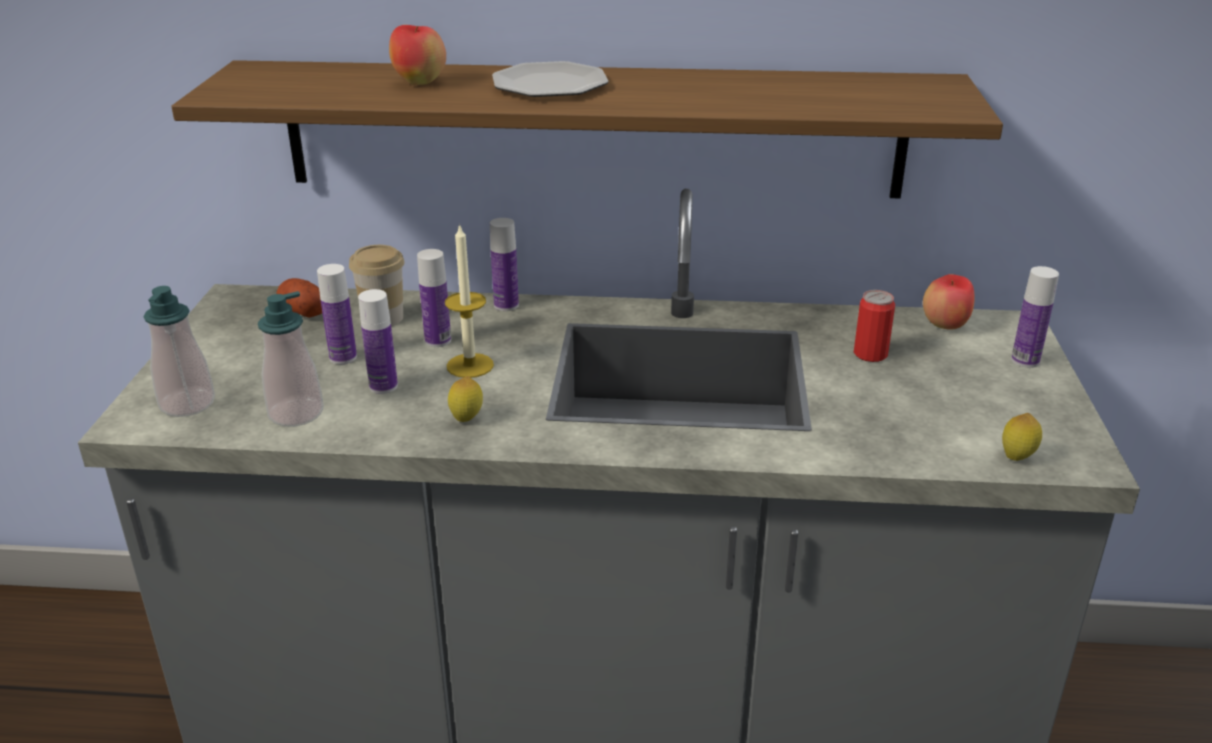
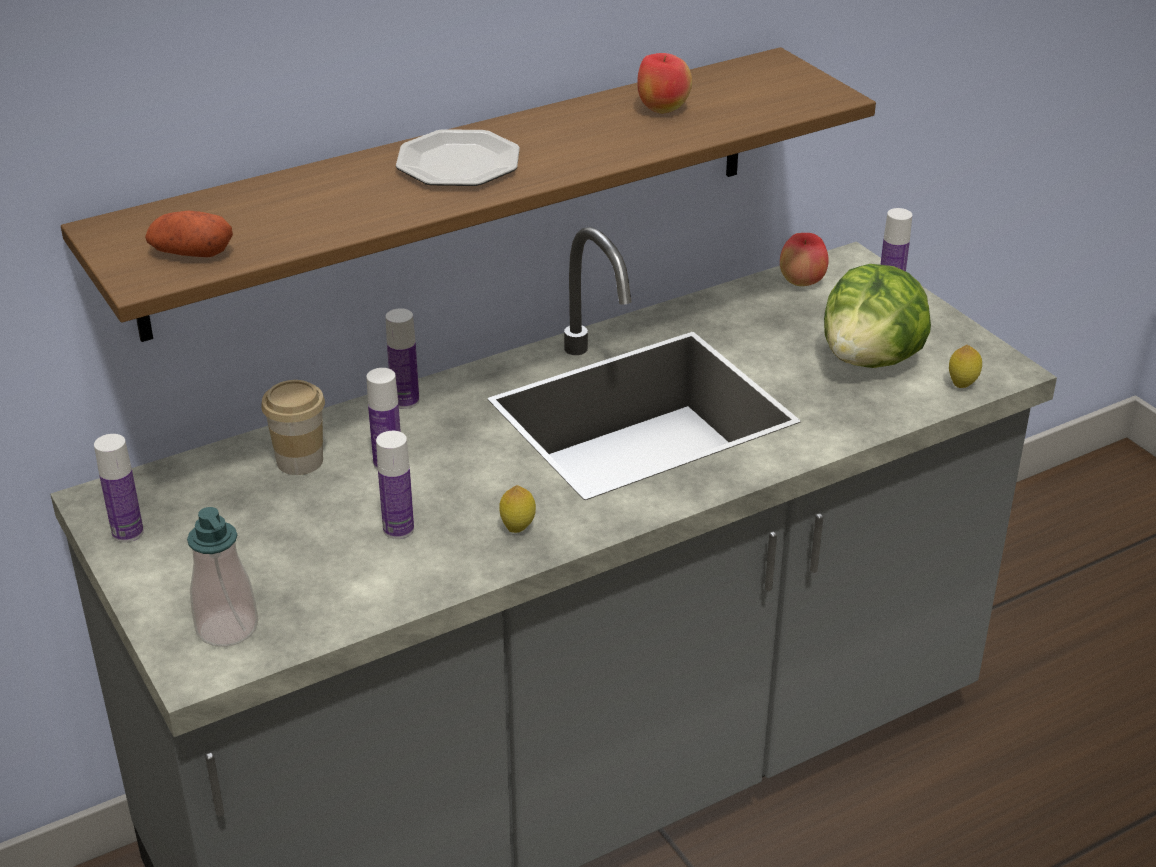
camera: 35 degrees left, 5 degrees up
(296, 413) = (351, 590): soap dispenser -> none
(303, 312) = (204, 486): potato -> potato (191, 254)
(343, 357) = (317, 517): bottle -> bottle (127, 532)
(420, 83) = (330, 198): apple -> apple (662, 110)
(470, 365) = (452, 476): candle -> none
(870, 354) = (773, 332): can -> none
(942, 406) = (871, 360): none -> lettuce

